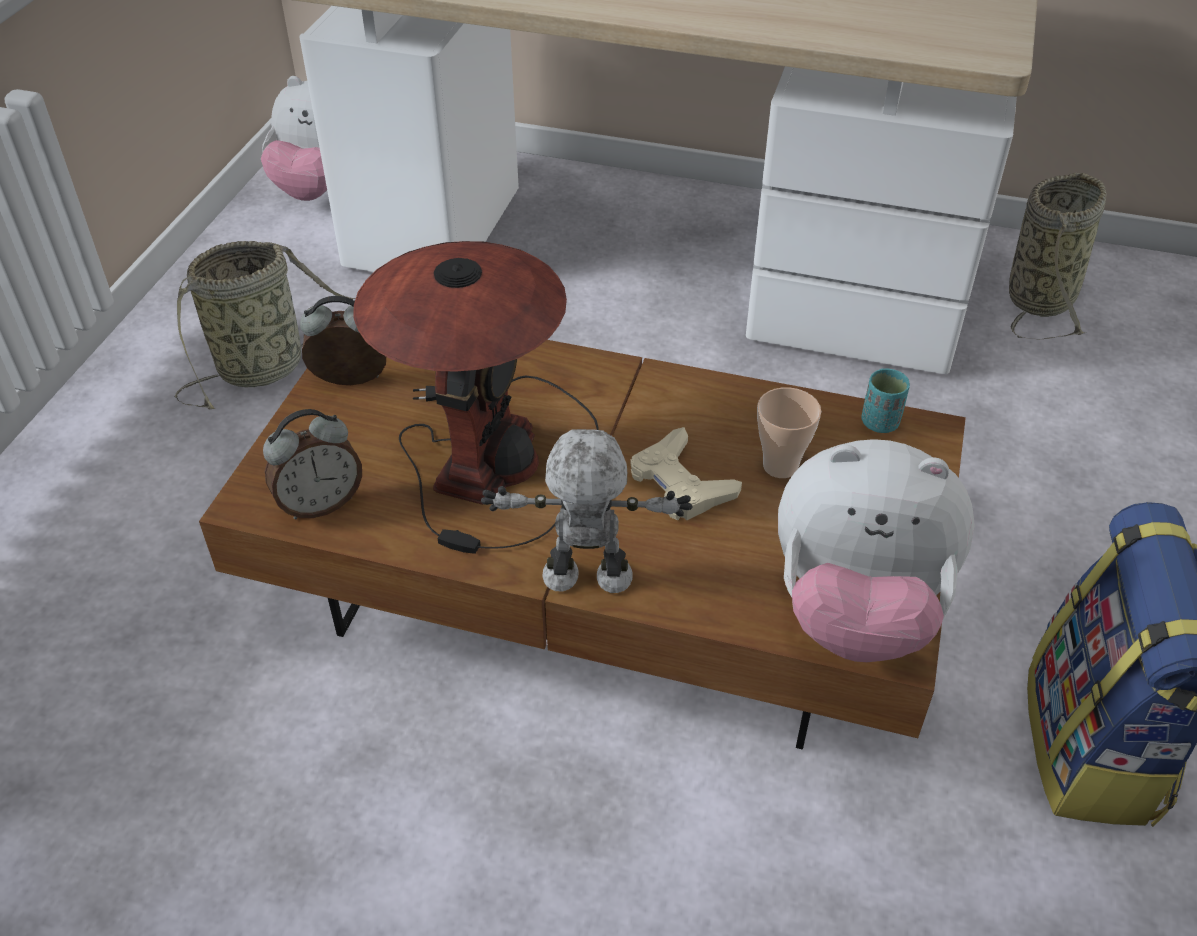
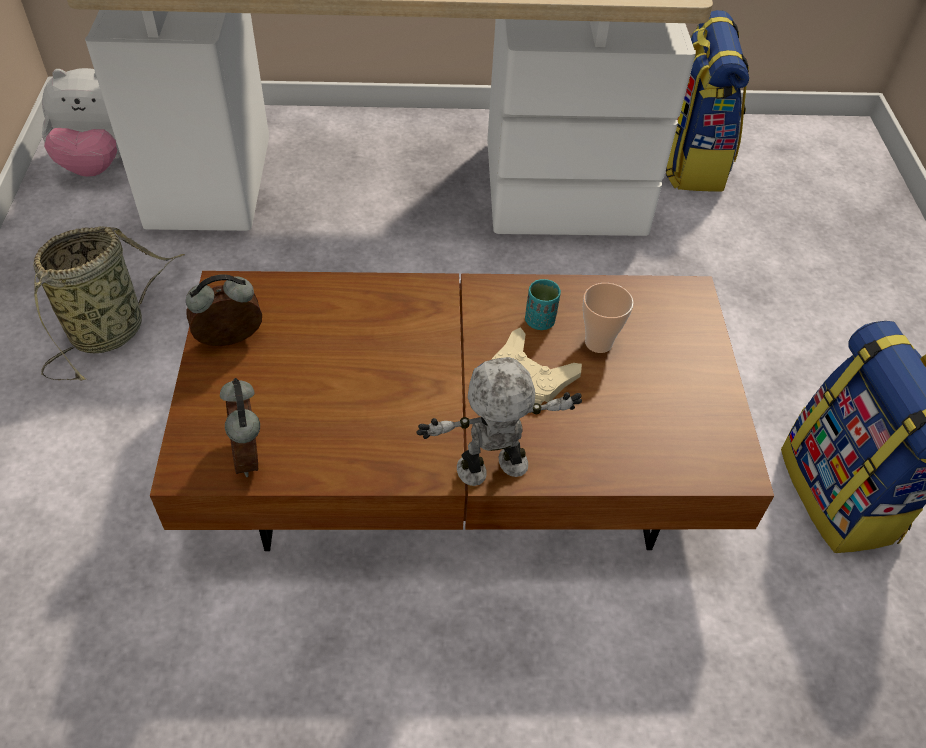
camera: 20 degrees left, 5 degrees up
(320, 503) = (250, 455): alarm clock -> alarm clock turned 120 degrees clockwise
(489, 455) = (373, 382): table lamp -> none
(856, 611) = (698, 447): plush toy -> none
(880, 423) = (655, 293): turquoise cup -> turquoise cup (540, 321)
(1041, 296) = (689, 162): basket -> backpack

